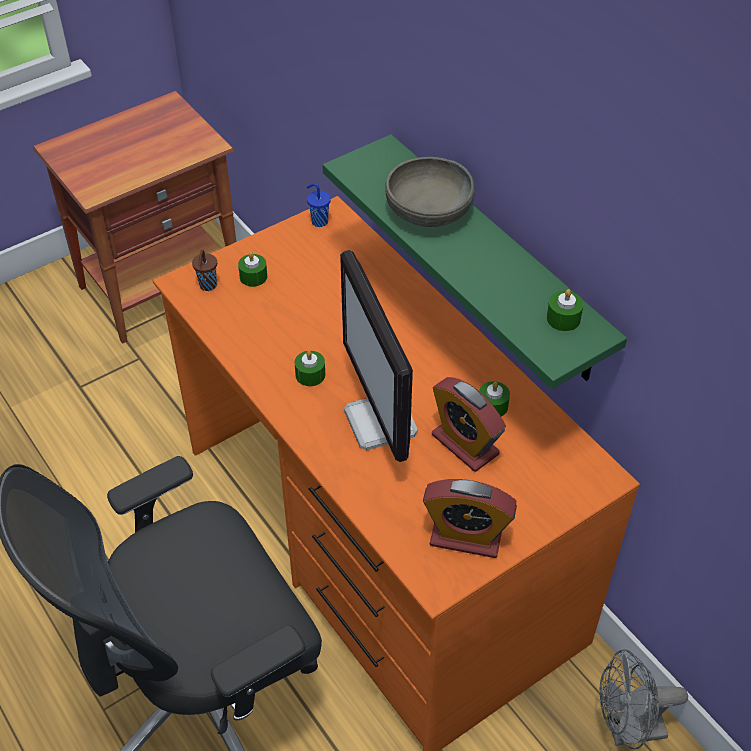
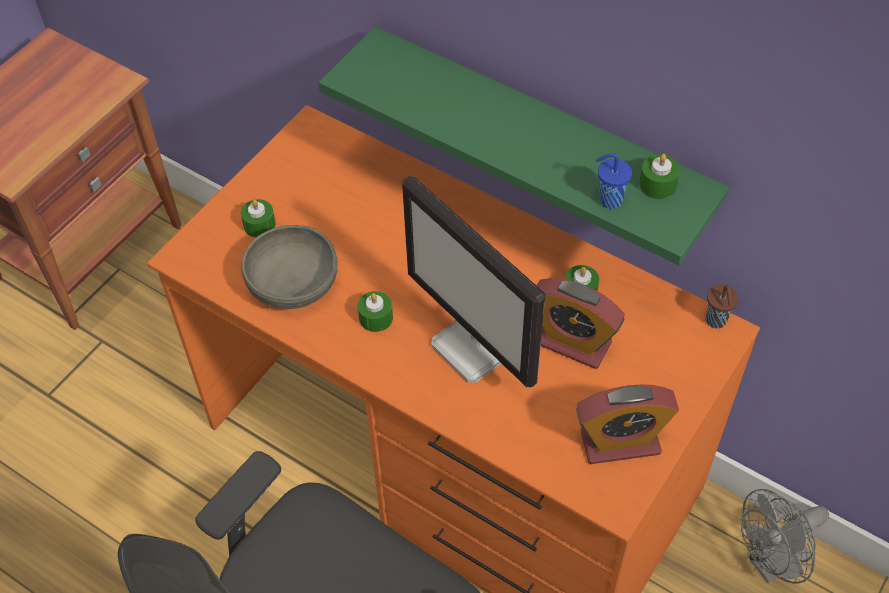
camera: 20 degrees left, 5 degrees up
(207, 286) = (214, 251): brown cup -> brown cup (716, 321)
(318, 221) = (300, 140): blue cup -> blue cup (608, 200)
(429, 212) = (461, 105): grey bowl -> grey bowl (293, 284)

